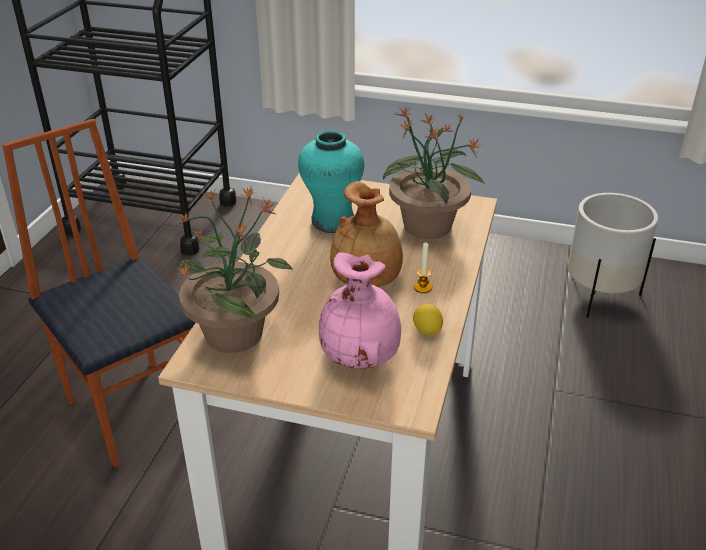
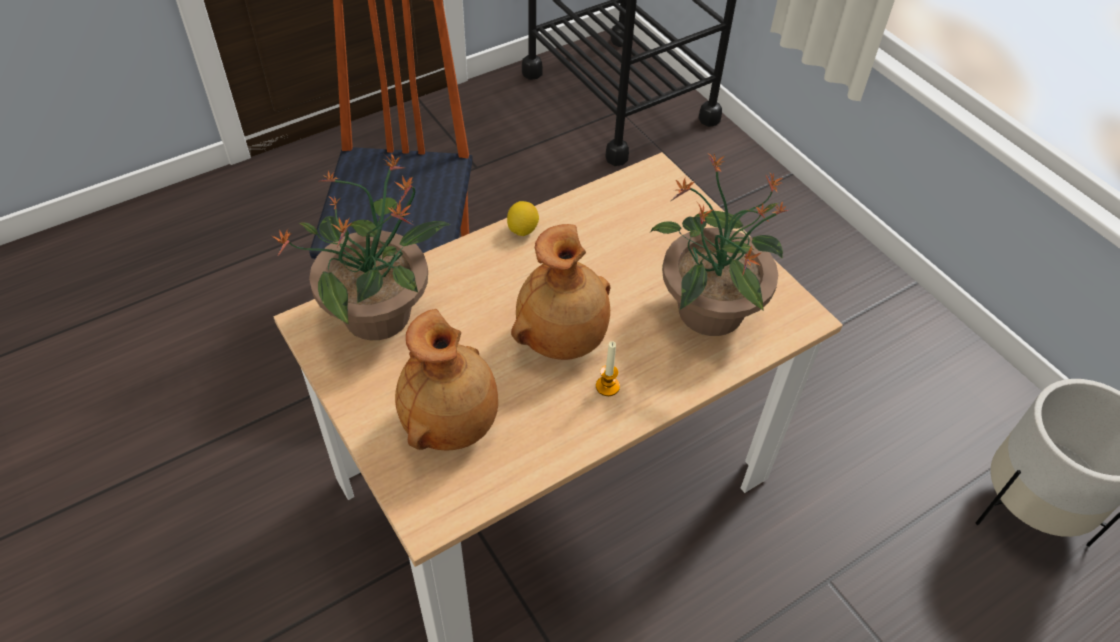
camera: 40 degrees right, 15 degrees up
(332, 221) = (618, 240): turquoise vase -> none
(361, 356) = (451, 423): pink vase -> brown vase
(427, 331) = (546, 442): lemon -> lemon (522, 229)

